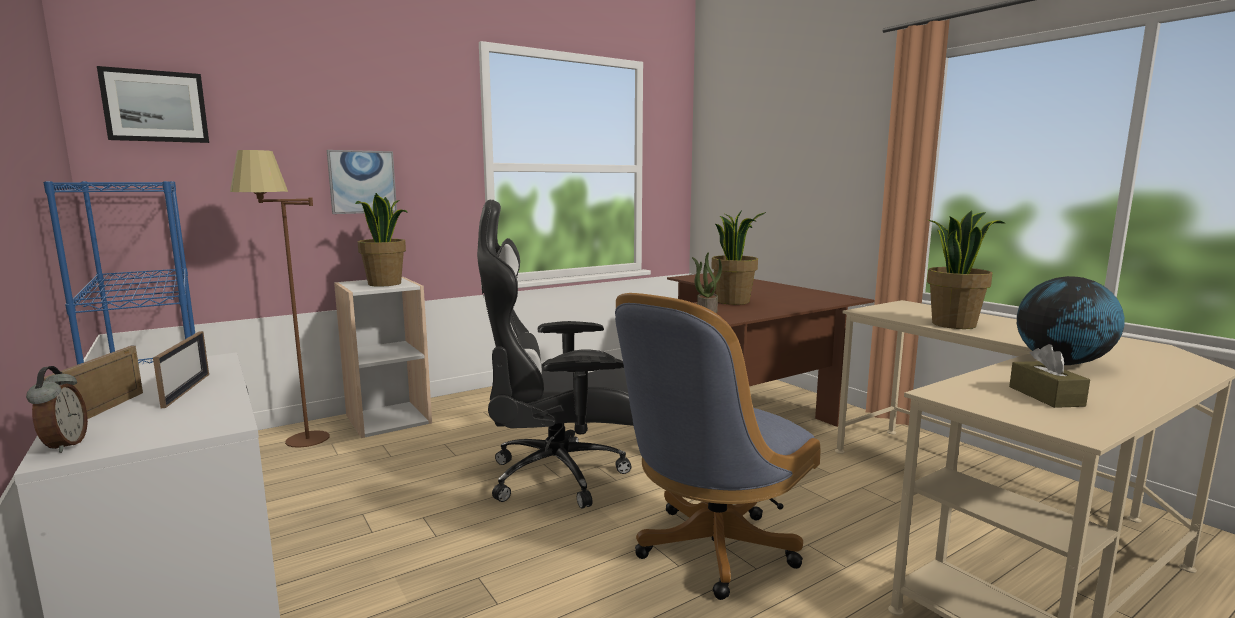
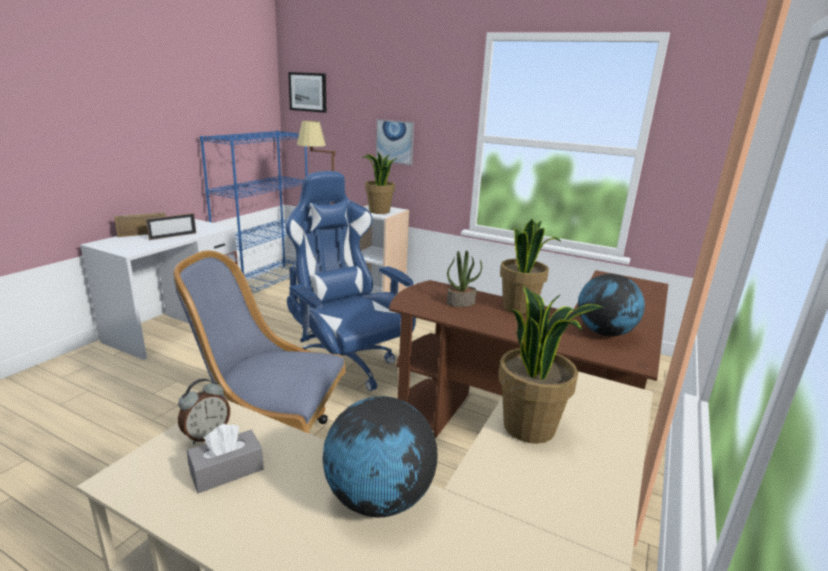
camera: 60 degrees right, 10 degrees up
(64, 445) = (106, 241): alarm clock -> alarm clock (206, 435)
(566, 475) = (349, 370): black office chair -> blue office chair
(798, 295) = (604, 333): none -> globe
(1045, 396) = (227, 471): brown tissue box -> grey tissue box

